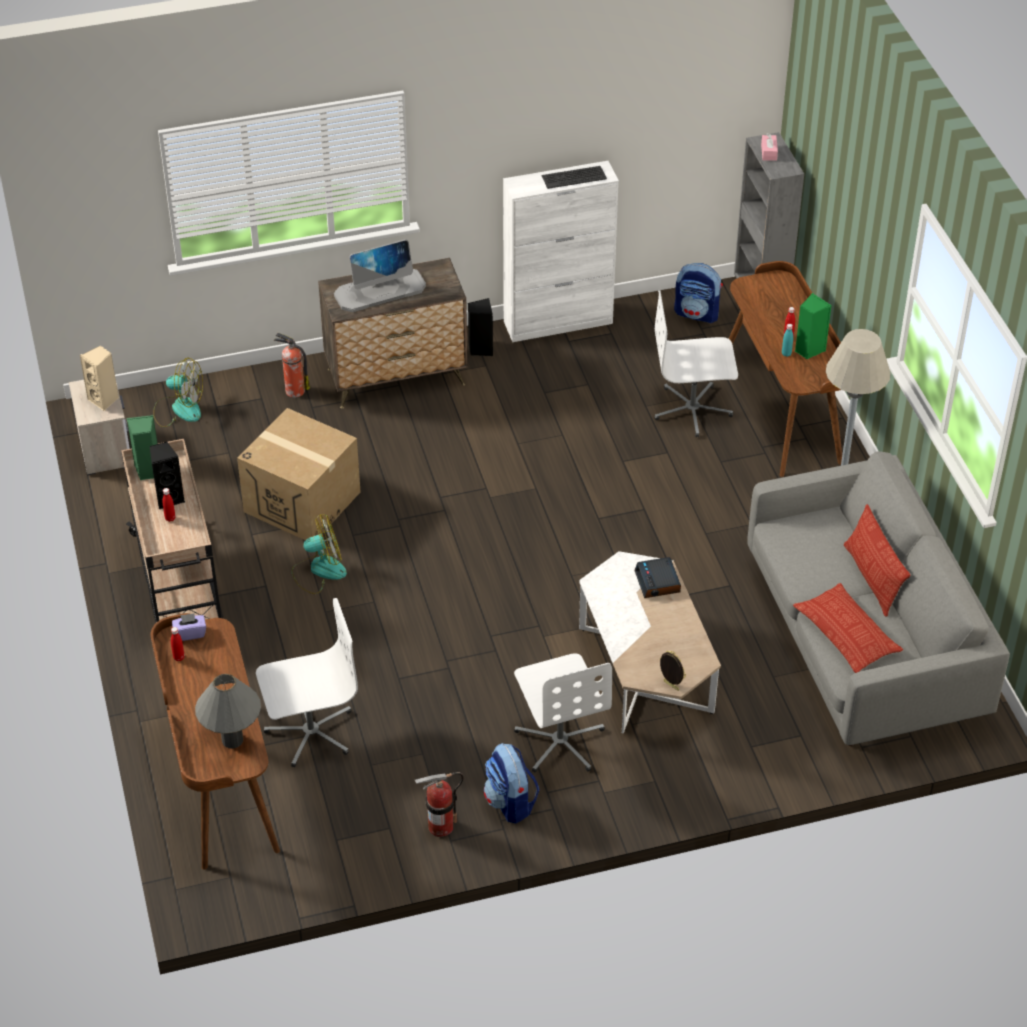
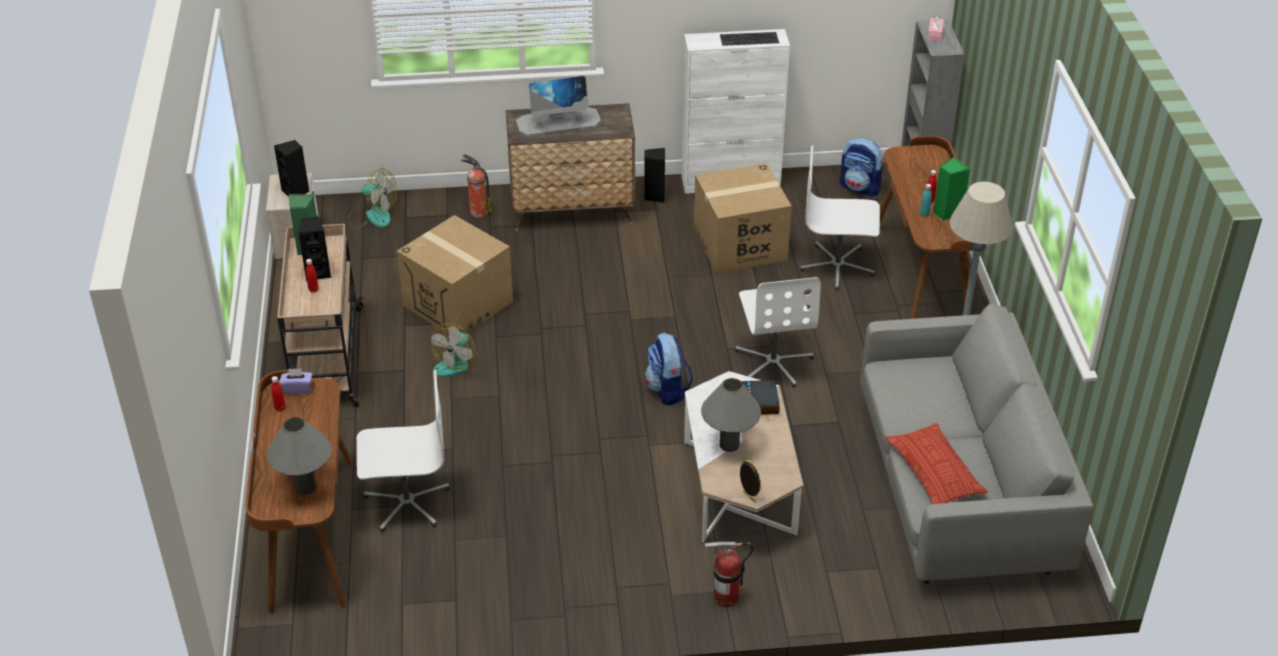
camera: 10 degrees right, 5 degrees down
(104, 400) = (296, 192): beige speaker -> black speaker
(319, 570) = (456, 363): fan -> fan turned 120 degrees clockwise
(440, 826) = (505, 605): fire extinguisher -> fire extinguisher (726, 598)
(510, 802) = (578, 592): backpack -> backpack (668, 390)
(560, 741) = (641, 542): white office chair -> white office chair (773, 362)
(584, 396) = (740, 244): none -> cardboard box
(638, 632) = (729, 445): none -> grey table lamp
(872, 578) = (970, 424): pillow -> none

